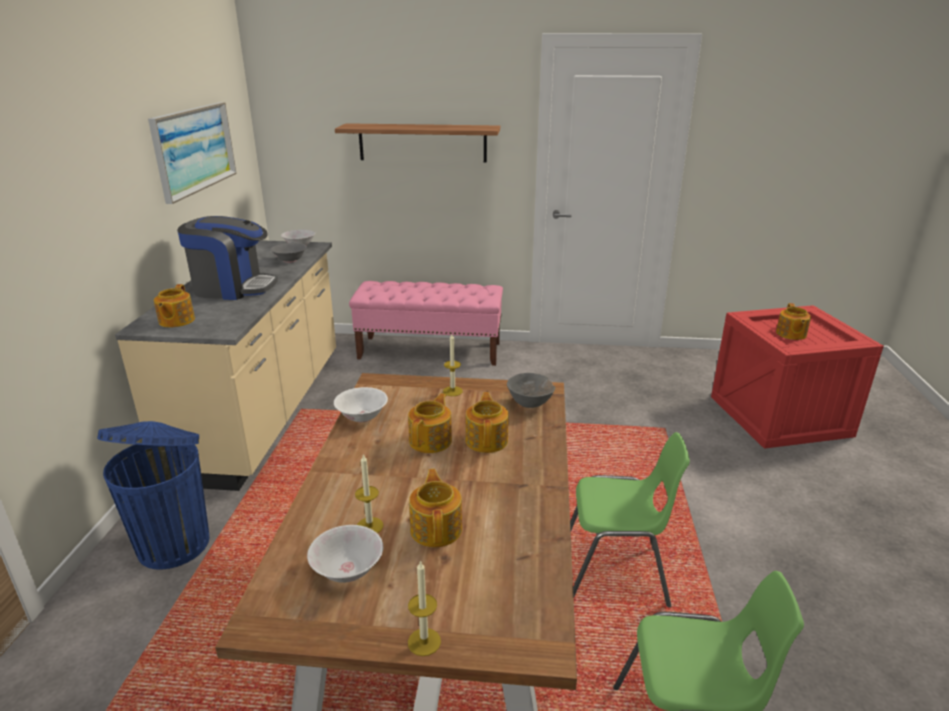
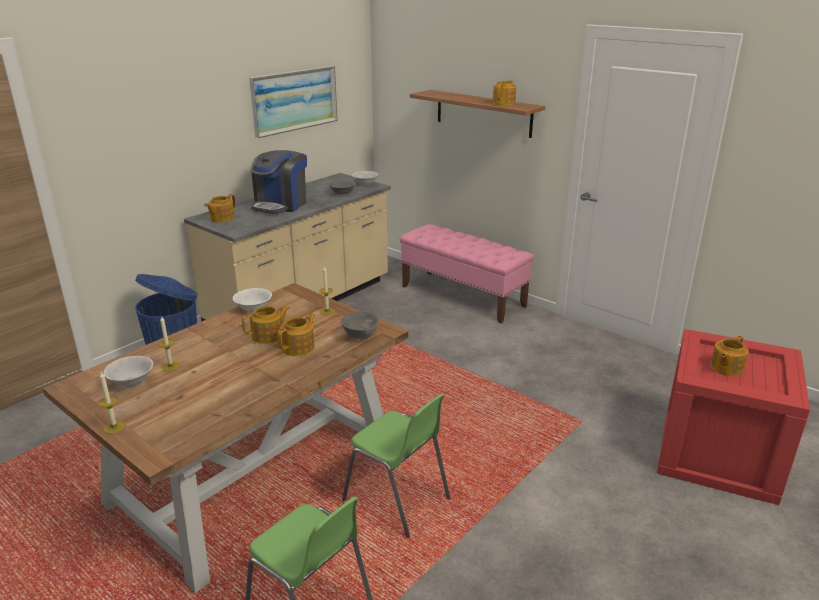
camera: 35 degrees right, 0 degrees up
(233, 288) = (281, 205): coffee machine -> coffee machine turned 75 degrees clockwise
(437, 528) = (198, 381): teapot -> teapot (504, 103)

